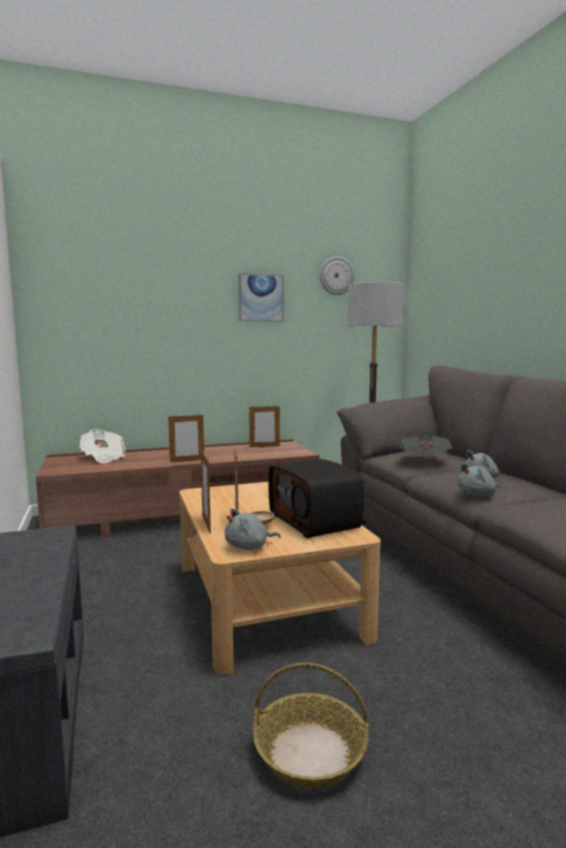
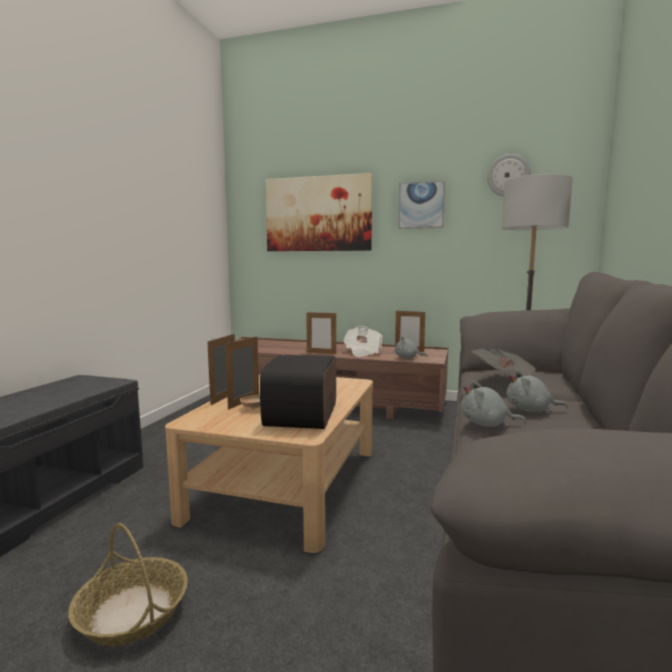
camera: 35 degrees right, 0 degrees up
(103, 458) = (271, 343): newspaper -> newspaper (362, 352)
(147, 301) = (318, 214): none -> picture
(249, 547) = (209, 421): grey plush toy -> grey plush toy (408, 358)

